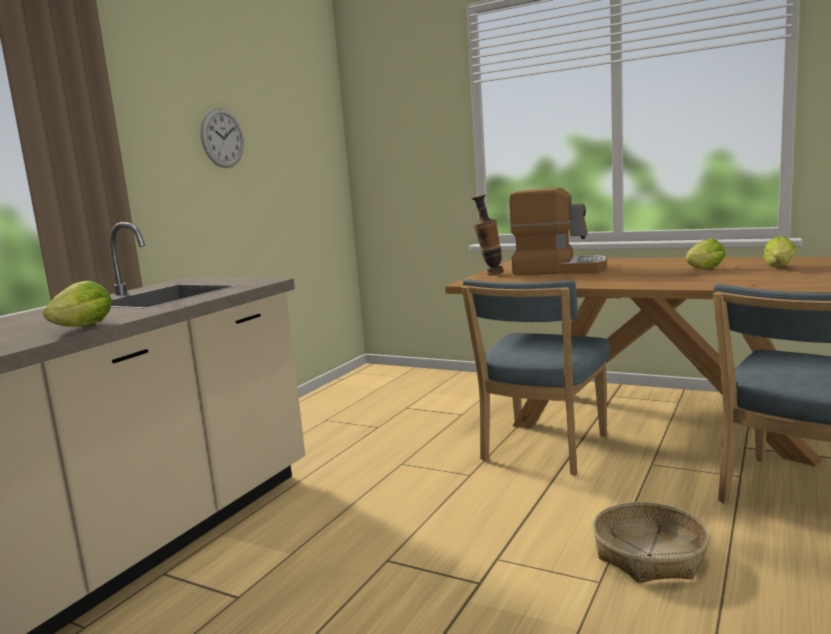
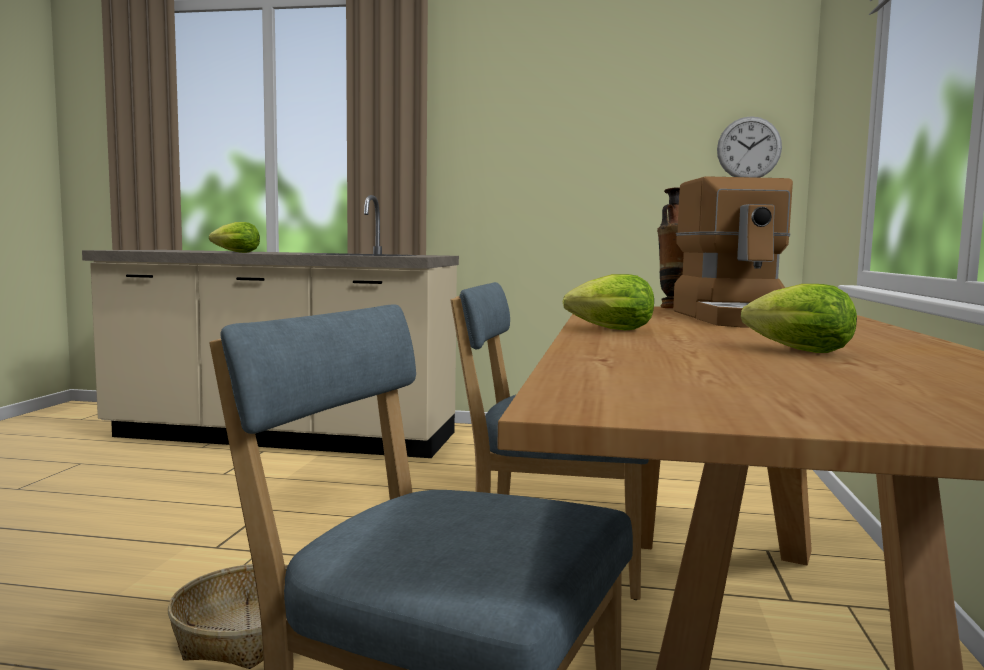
camera: 70 degrees right, 5 degrees down
(222, 138) = (571, 129): wall clock -> wall clock (749, 148)
(779, 268) = (872, 378): lettuce -> lettuce (606, 330)

